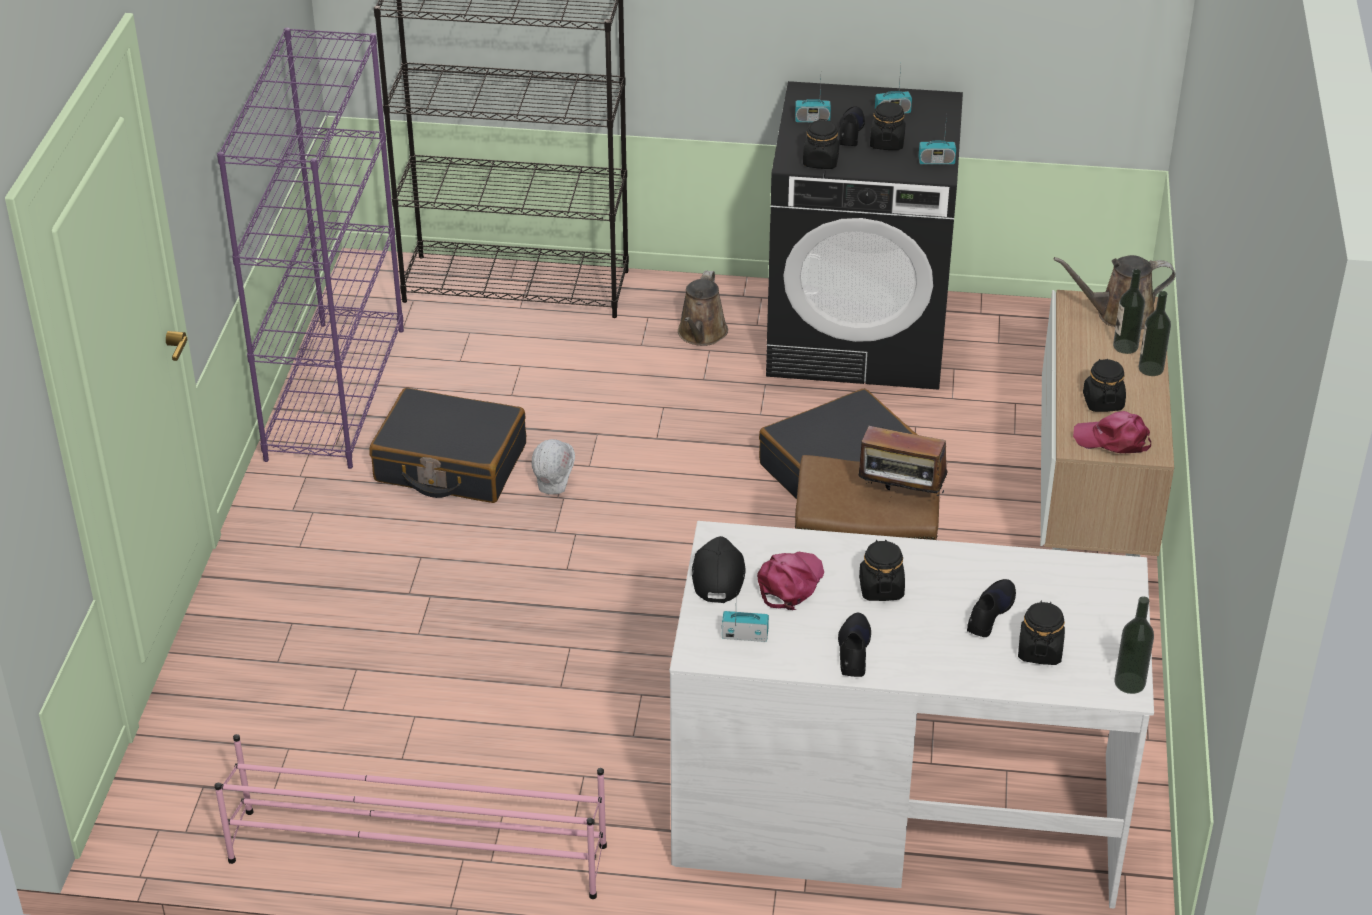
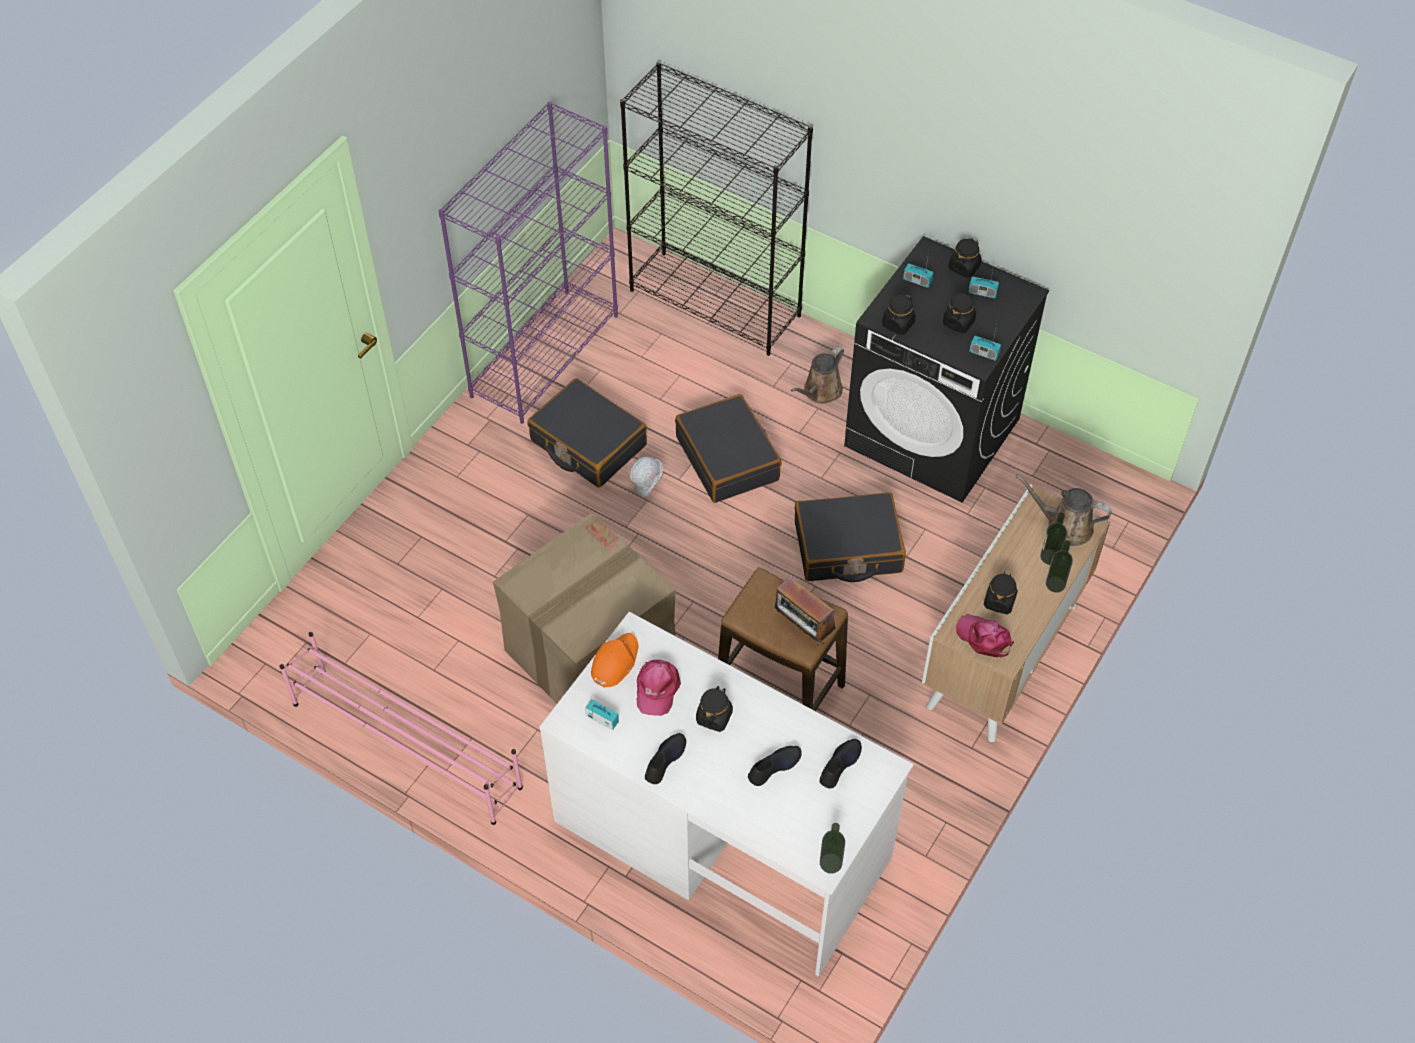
camera: 25 degrees right, 15 degrees up
(598, 675) = (589, 655): none -> cardboard box
(636, 428) = (728, 458): none -> black suitcase
(717, 575) = (614, 662): black cap -> orange cap
(790, 583) = (657, 688): pink cap -> pink cap turned 135 degrees clockwise
(850, 132) = (938, 302): black shoe -> black shoe (839, 765)
(1039, 651) = (787, 812): black jar -> black jar (964, 267)

